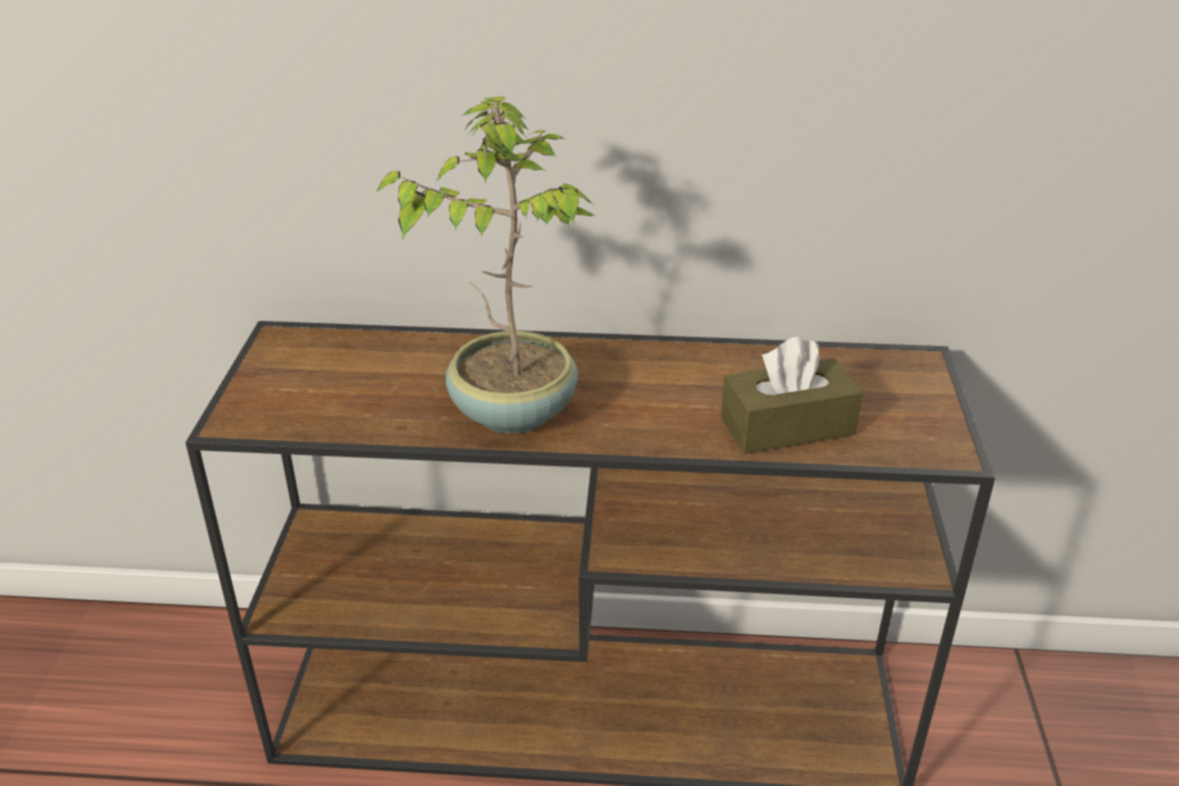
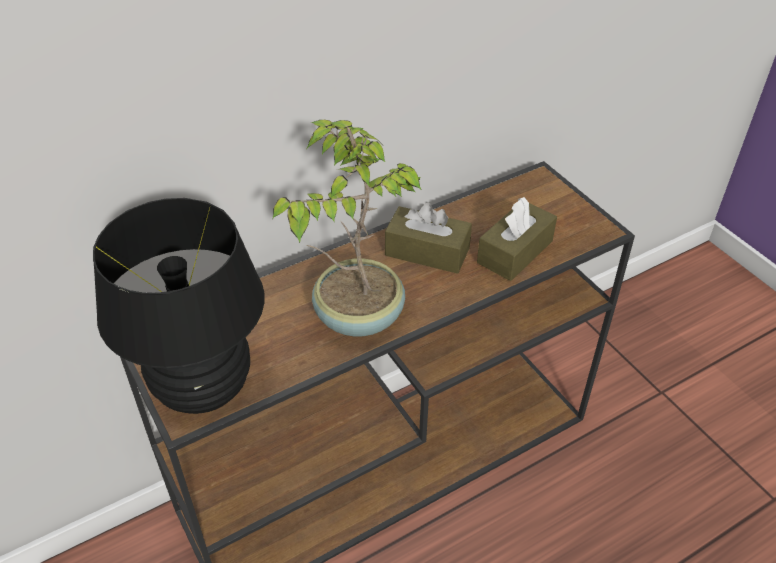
camera: 35 degrees left, 10 degrees up
(279, 405) = (203, 388): none -> black table lamp
(671, 382) = (427, 252): none -> brown tissue box

